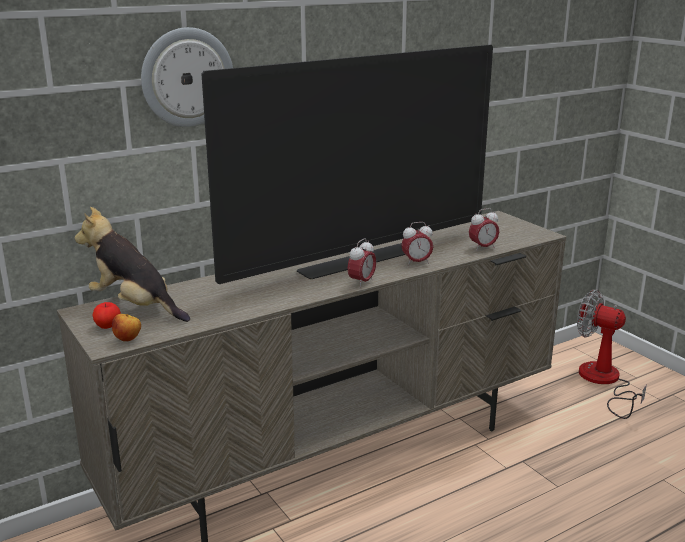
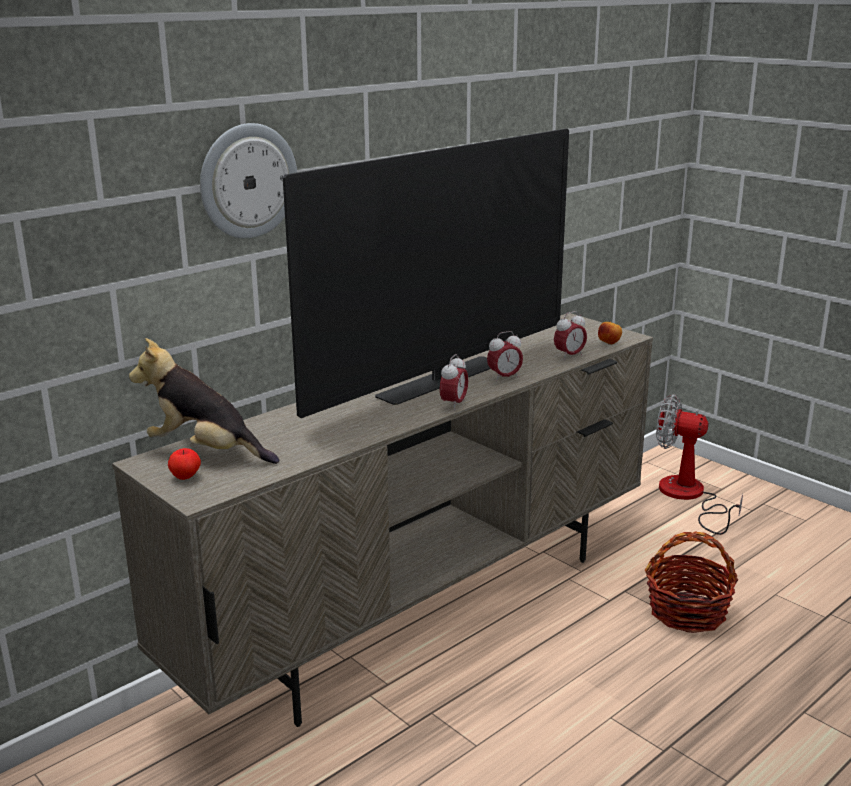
camera: 10 degrees left, 0 degrees up
(128, 339) = (218, 489): apple -> apple (609, 344)
(575, 486) = (687, 612): none -> basket

